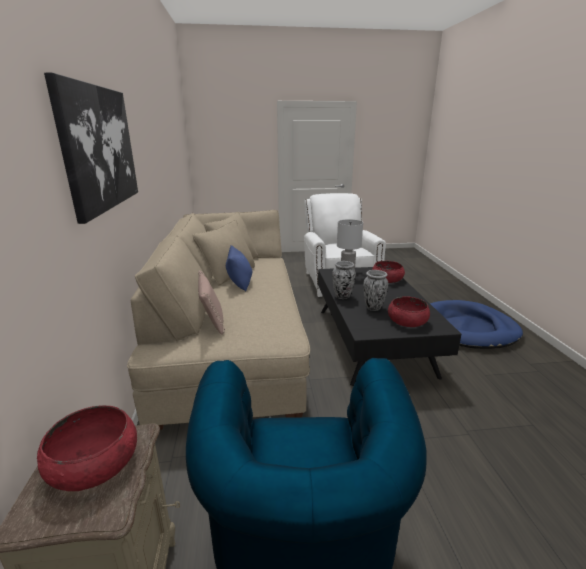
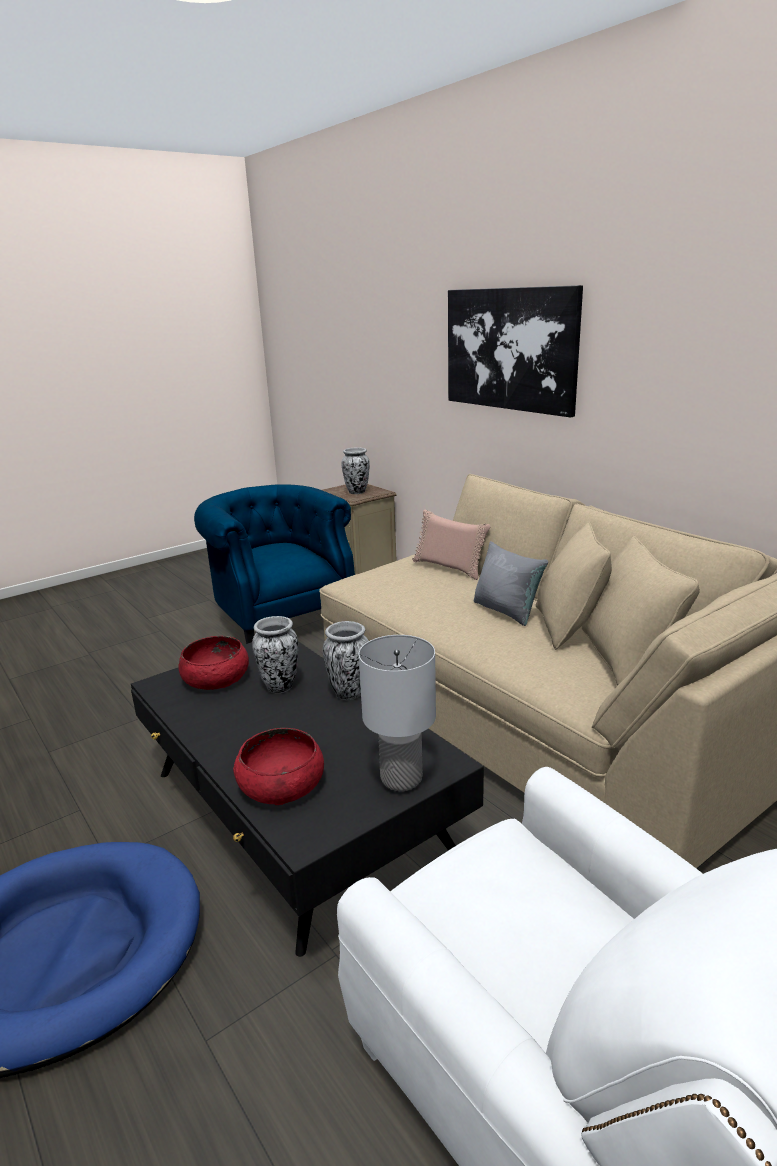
camera: 150 degrees right, 0 degrees up
(94, 463) = (357, 492): red bowl -> vase
(240, 284) = (506, 611): blue pillow -> grey pillow

